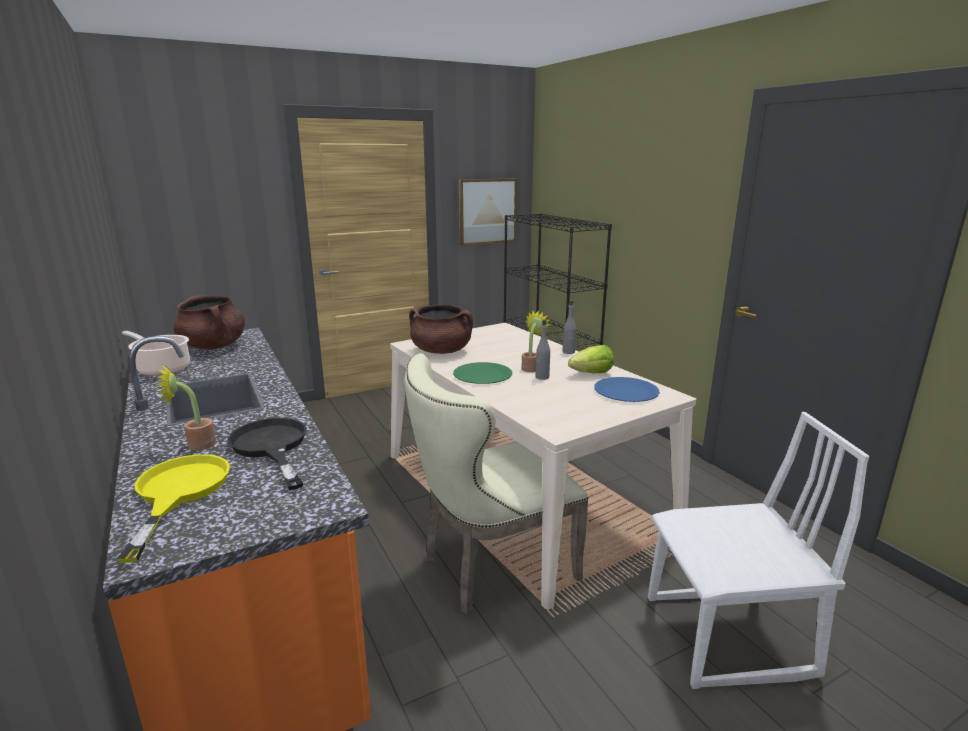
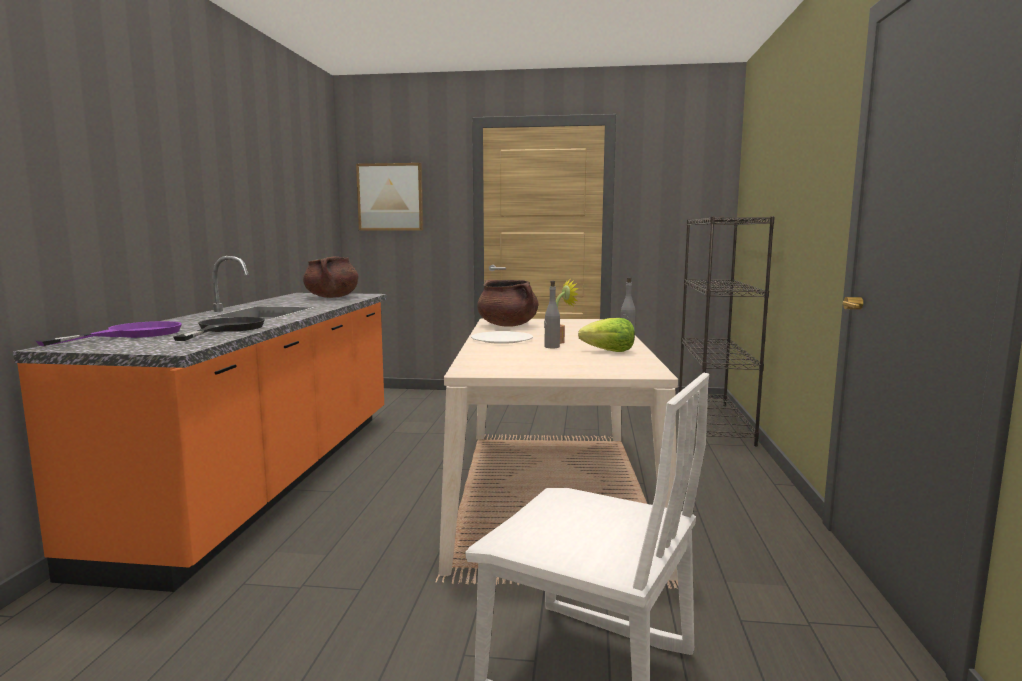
camera: 35 degrees right, 10 degrees down
(162, 368) = (276, 301): cooking pot -> none
(178, 493) = (132, 334): yellow frying pan -> purple frying pan
(196, 445) = (195, 323): potted plant -> none
(482, 375) = (502, 339): green plate -> white plate
(487, 211) = (675, 218): picture -> picture (390, 197)
(490, 568) = (438, 531): beige chair -> none
(626, 391) = (609, 364): blue plate -> none

